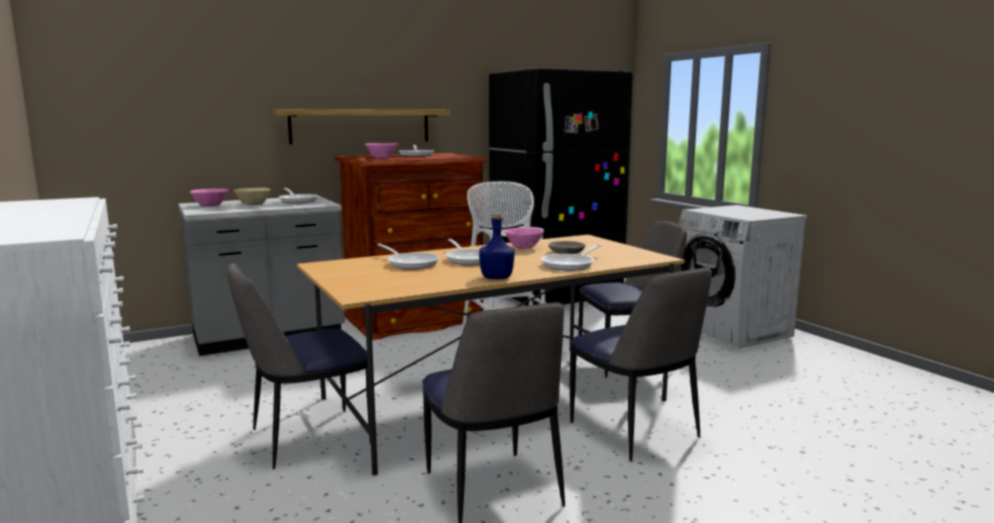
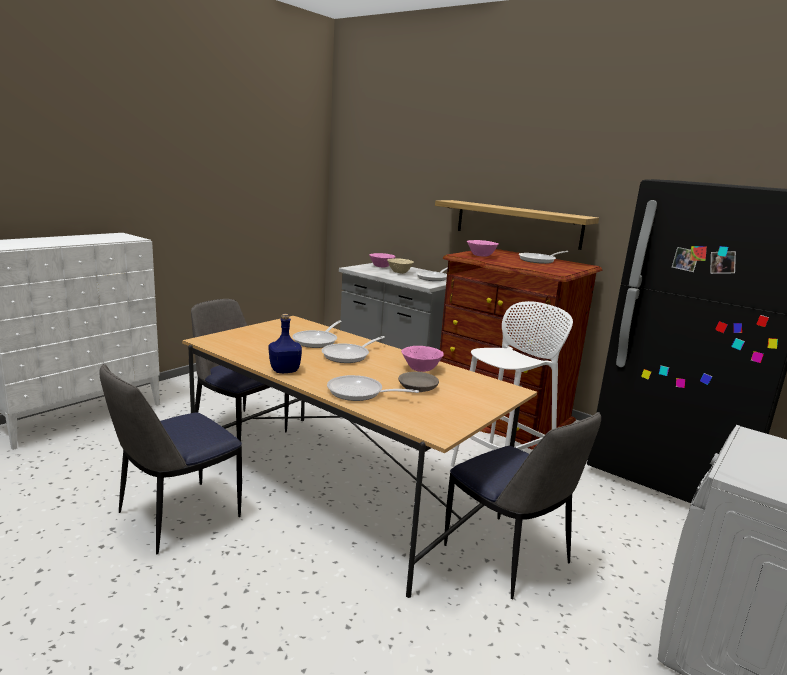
camera: 65 degrees right, 5 degrees up
(635, 432) = (312, 581): chair -> none

